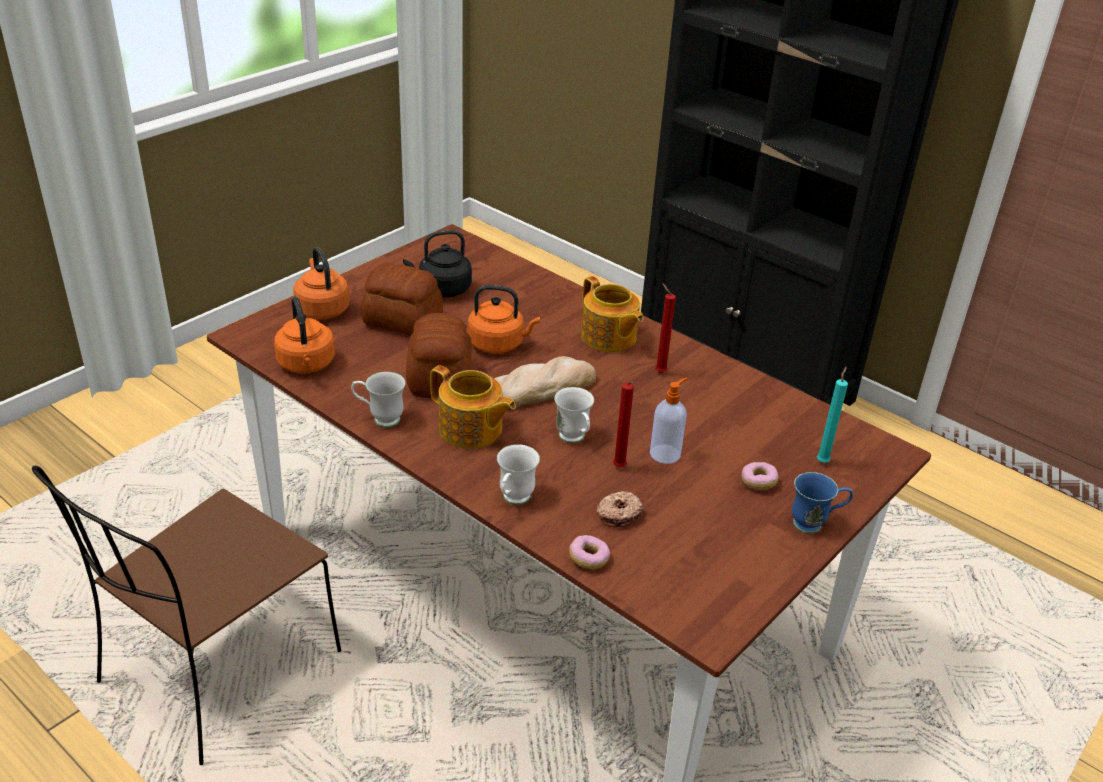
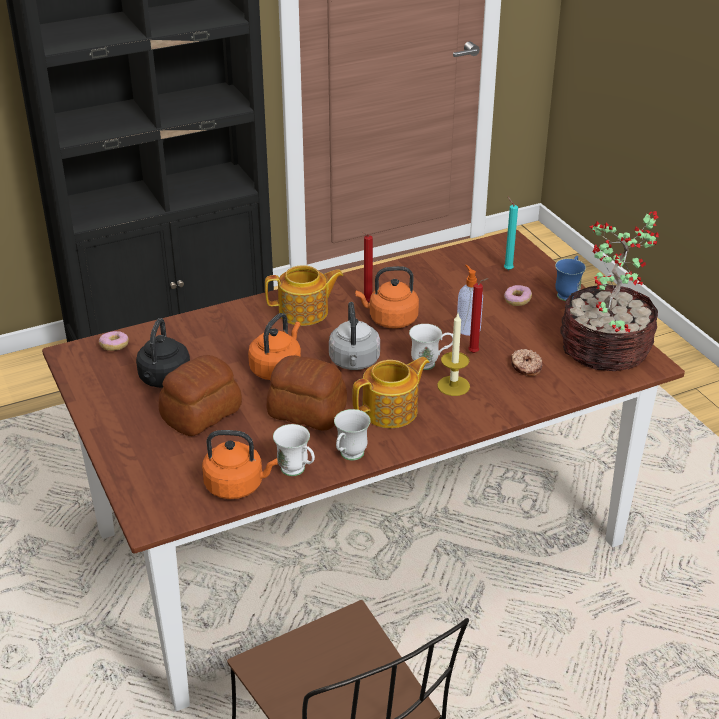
camera: 65 degrees left, 0 degrees up
(322, 309) = (143, 459): orange kettle -> orange kettle (390, 320)
(513, 500) = (489, 410): white mug -> white mug (297, 471)
(541, 388) = (354, 362): bread -> grey kettle
(543, 464) = (453, 386): none -> candle
(589, 559) = (567, 392): donut -> donut (114, 346)
(705, 579) = (605, 351): none -> potted plant

